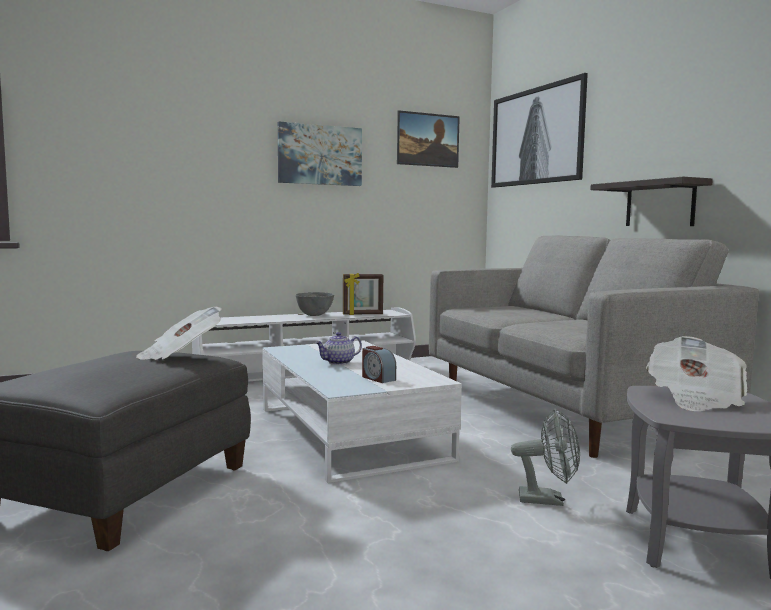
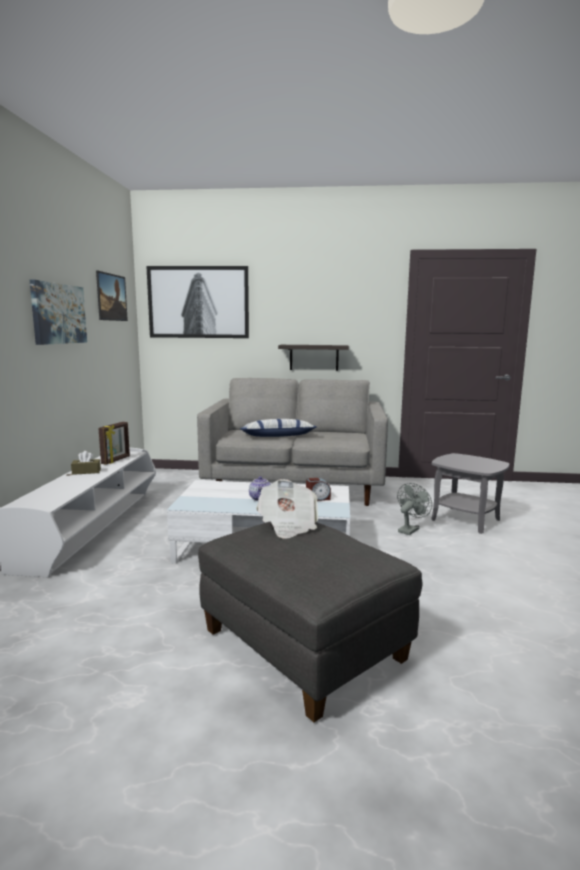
camera: 60 degrees left, 5 degrees up
(314, 315) = (86, 472): grey bowl -> brown tissue box
(521, 316) = (277, 436): none -> pillow
(694, 399) = (460, 461): newspaper -> none

